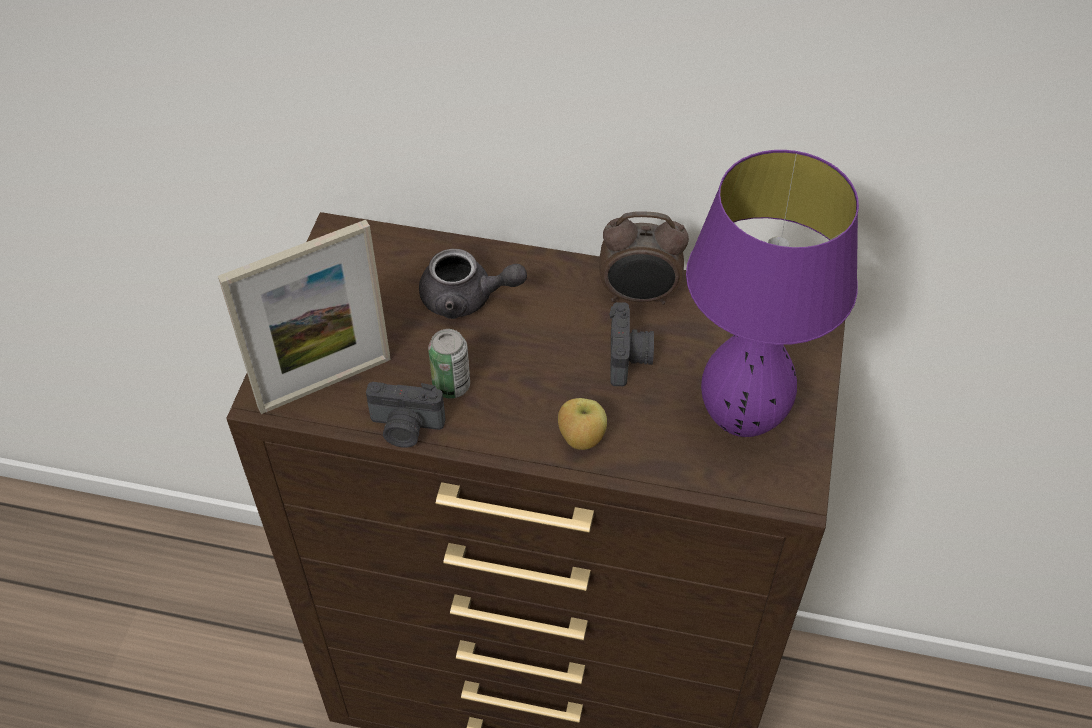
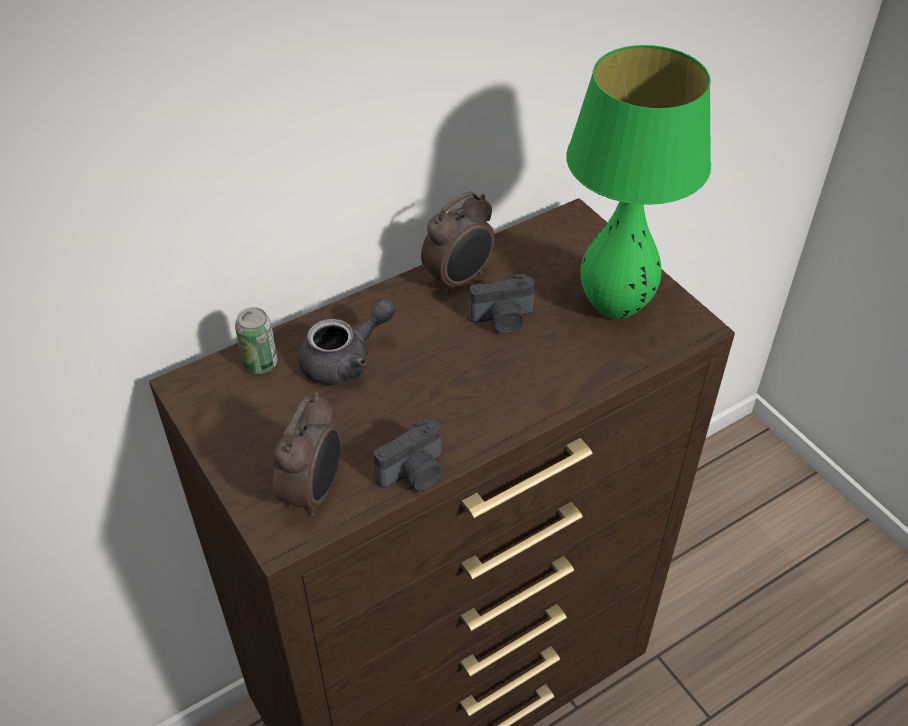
camera: 45 degrees left, 5 degrees down
(325, 383) = (314, 491): picture frame -> alarm clock
(451, 386) = (410, 423): can -> can (260, 363)
(581, 439) = (538, 390): apple -> none
(629, 358) = (503, 320): camera -> camera turned 120 degrees clockwise
(742, 420) = (615, 307): purple table lamp -> green table lamp

